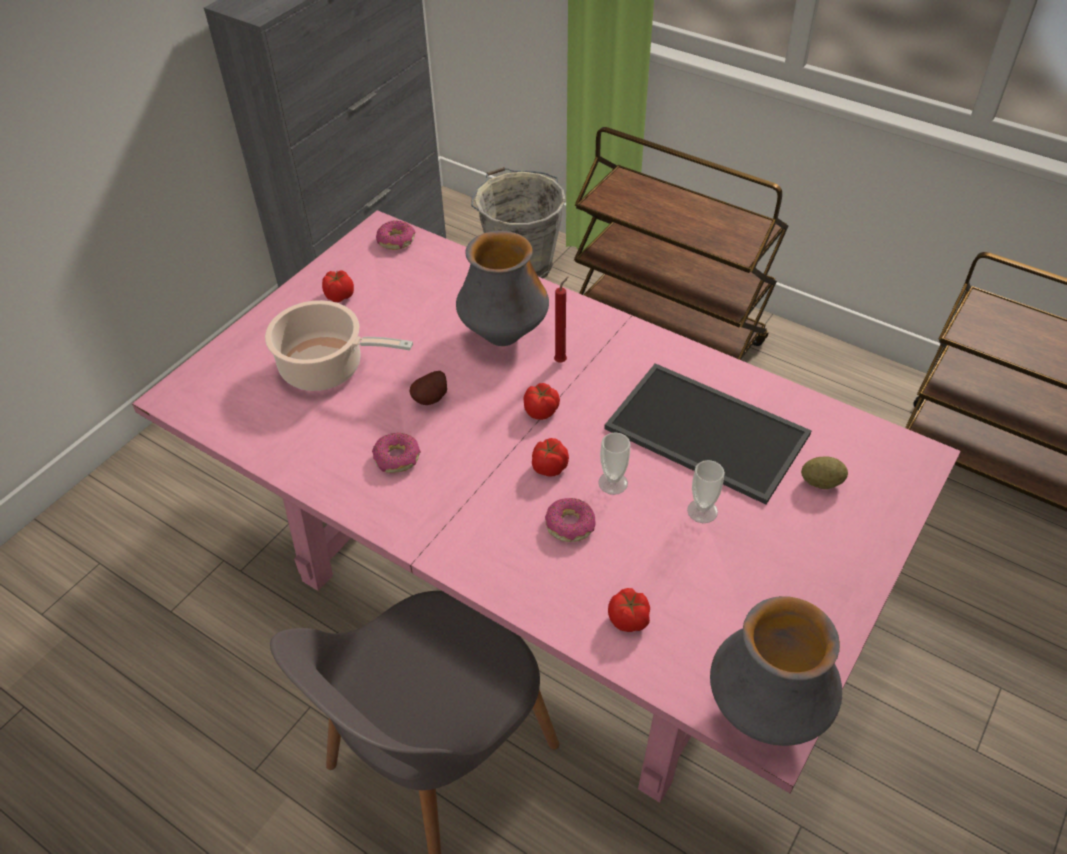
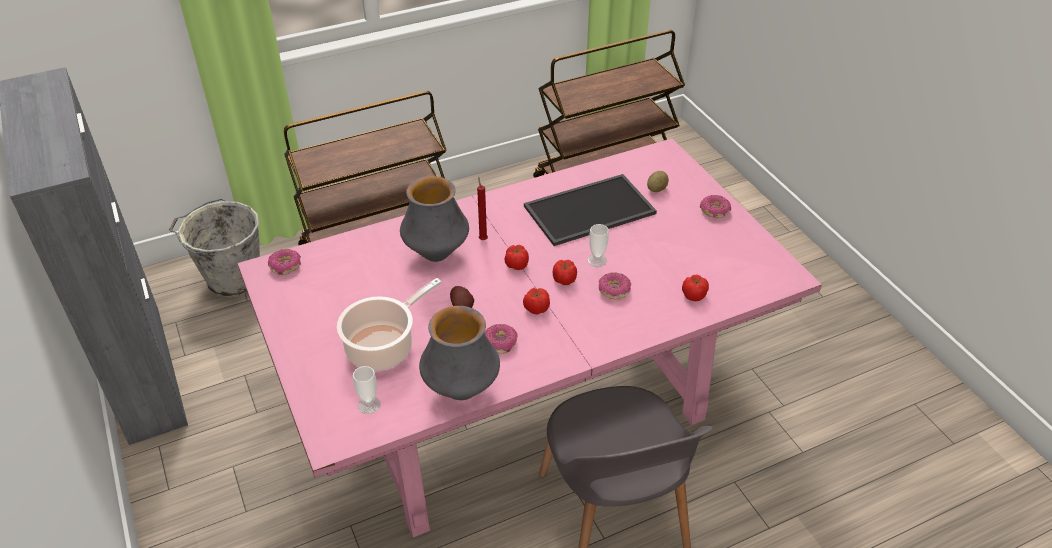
camera: 60 degrees left, 5 degrees down
(339, 295) = (313, 315): tomato -> tomato (536, 308)
(702, 511) = (643, 237): cup -> cup (369, 405)
(765, 711) = (778, 273): vase -> vase (461, 390)
(839, 570) = (714, 211): none -> donut

